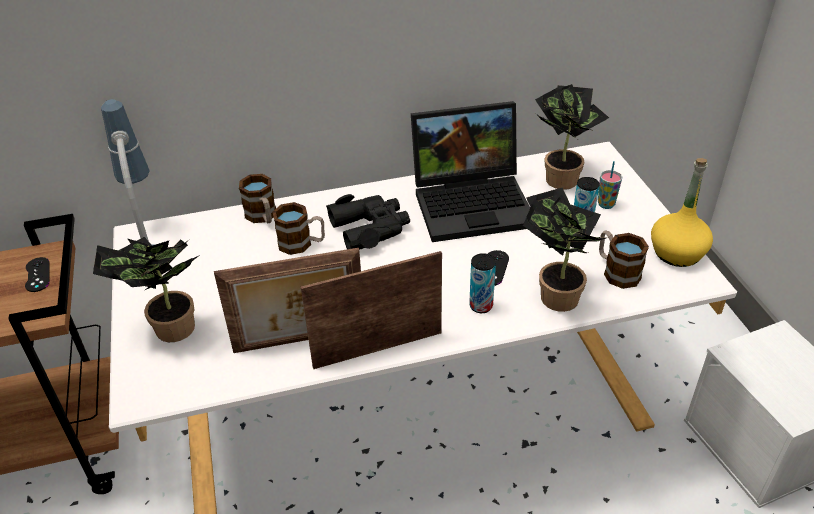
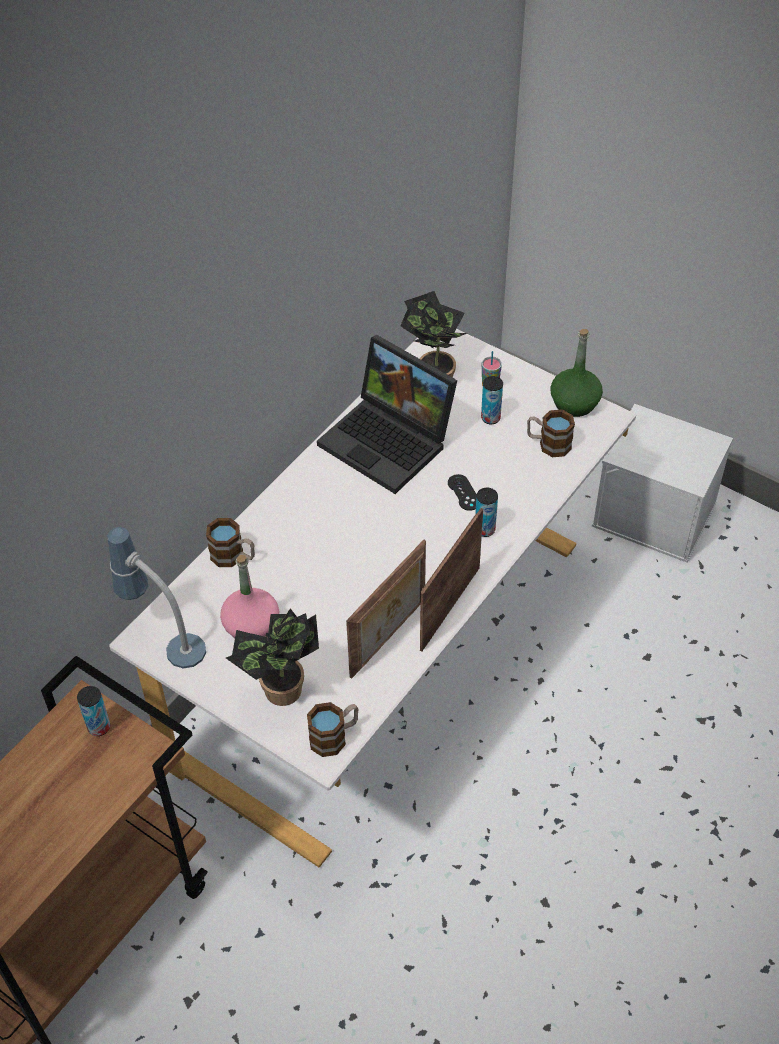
camera: 40 degrees left, 10 degrees up
(37, 275) = (99, 727): black game controller -> can
(213, 269) = (251, 626): none -> pink bottle
(302, 244) = (296, 560): mug -> mug (334, 736)
(370, 228) = (334, 513): black binoculars -> none
(474, 202) = (390, 441): laptop -> laptop turned 90 degrees clockwise
(554, 295) = (525, 489): potted plant -> none
(676, 253) = (574, 403): yellow bottle -> green bottle

